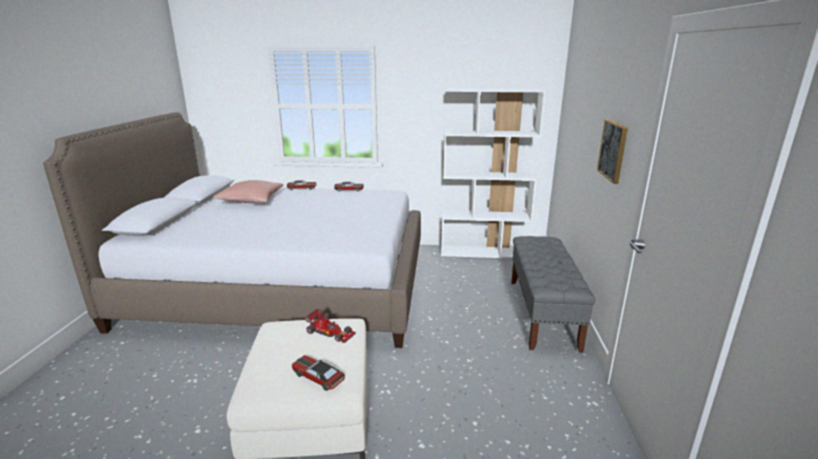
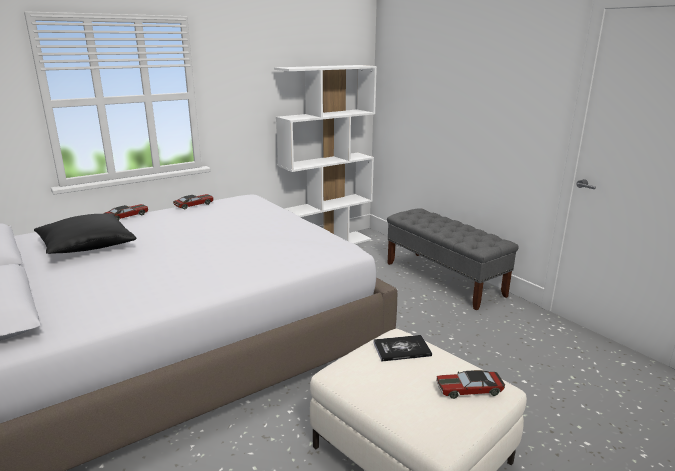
camera: 40 degrees left, 0 degrees up
(251, 200) = (86, 246): pink pillow -> black pillow
(330, 331) = (401, 349): toy car -> book
(613, 150) = (509, 112): picture -> none

